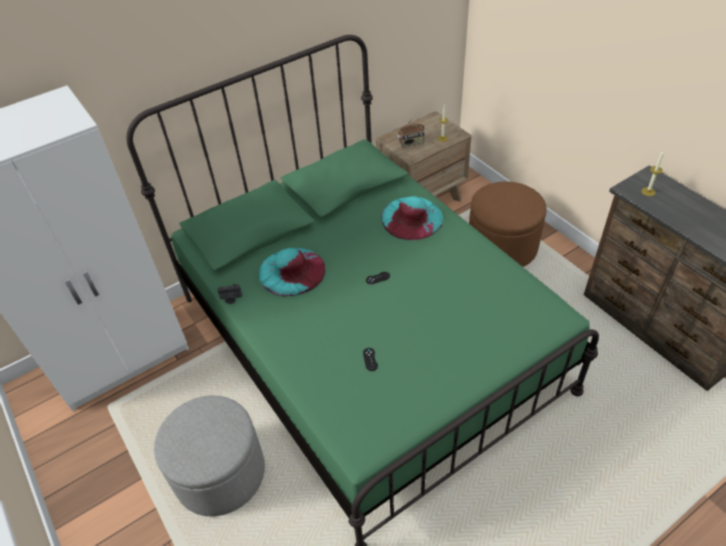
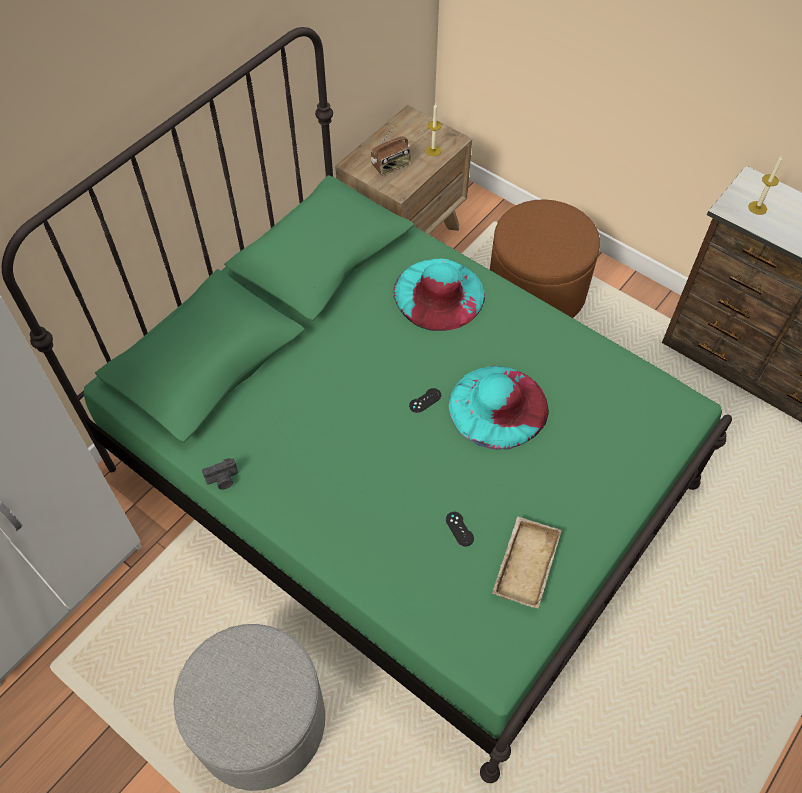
camera: 20 degrees left, 10 degrees up
(291, 271) = (297, 415): turquoise hat -> turquoise hat (498, 406)
(406, 390) = (523, 563): none -> beige tray

